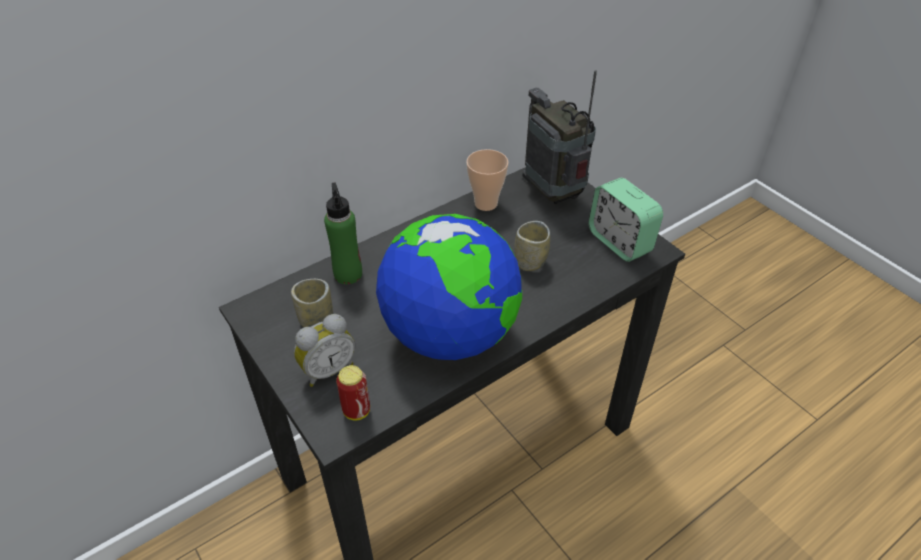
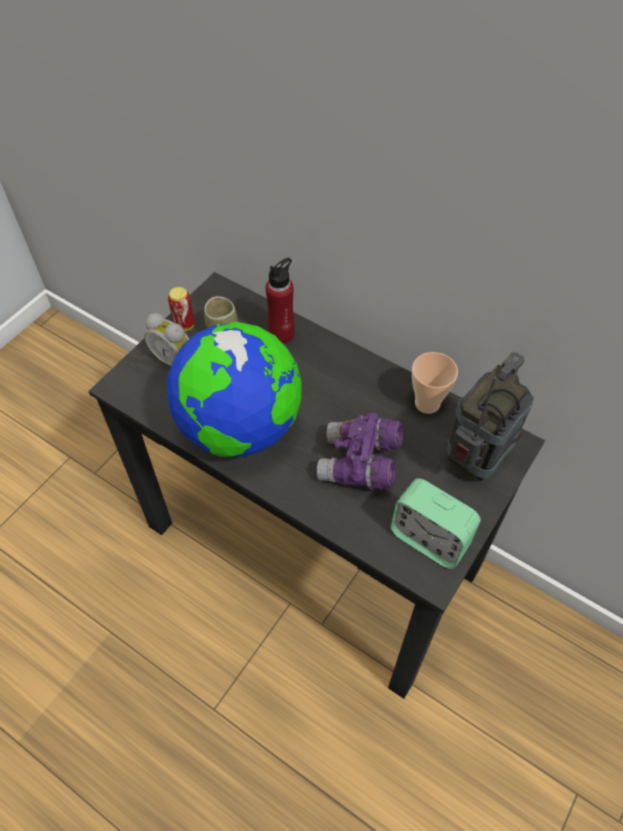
camera: 70 degrees right, 10 degrees up
(348, 274) = (282, 334): green bottle -> red bottle
(356, 411) = (141, 392): can -> can (184, 325)
(530, 261) = (359, 464): cup -> purple binoculars
(619, 242) = (429, 539): alarm clock -> alarm clock turned 90 degrees counterclockwise

